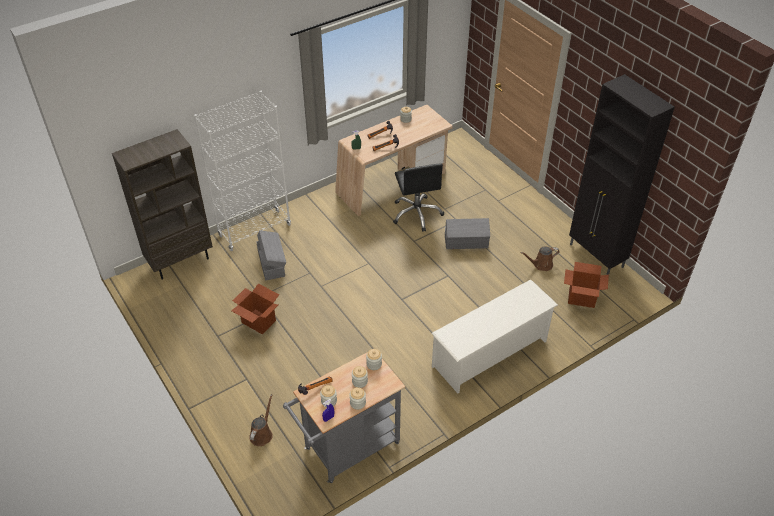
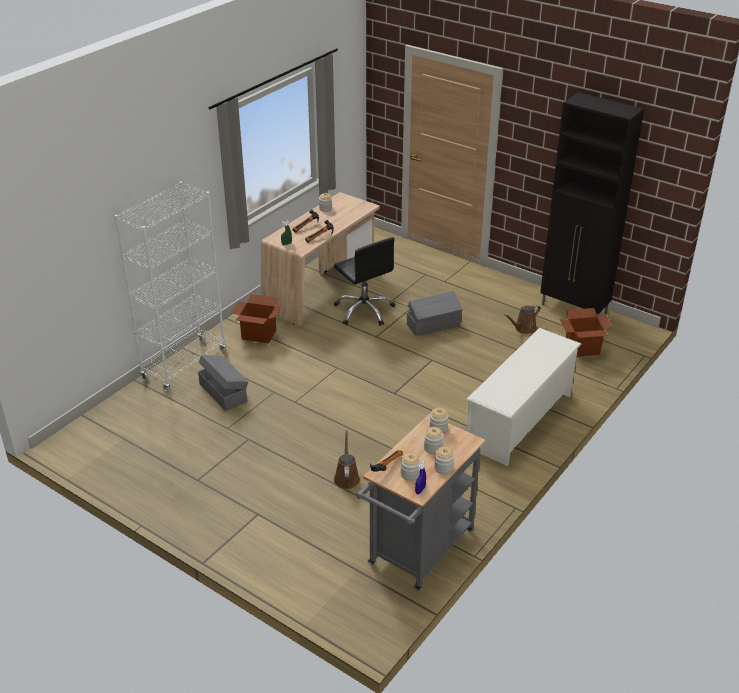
camera: 20 degrees left, 10 degrees down
(180, 261) = (108, 415): brown bookcase -> none
(258, 321) = (240, 453): cardboard box -> cardboard box (258, 335)
(262, 434) = (308, 564): brown watering can -> brown watering can (346, 477)

